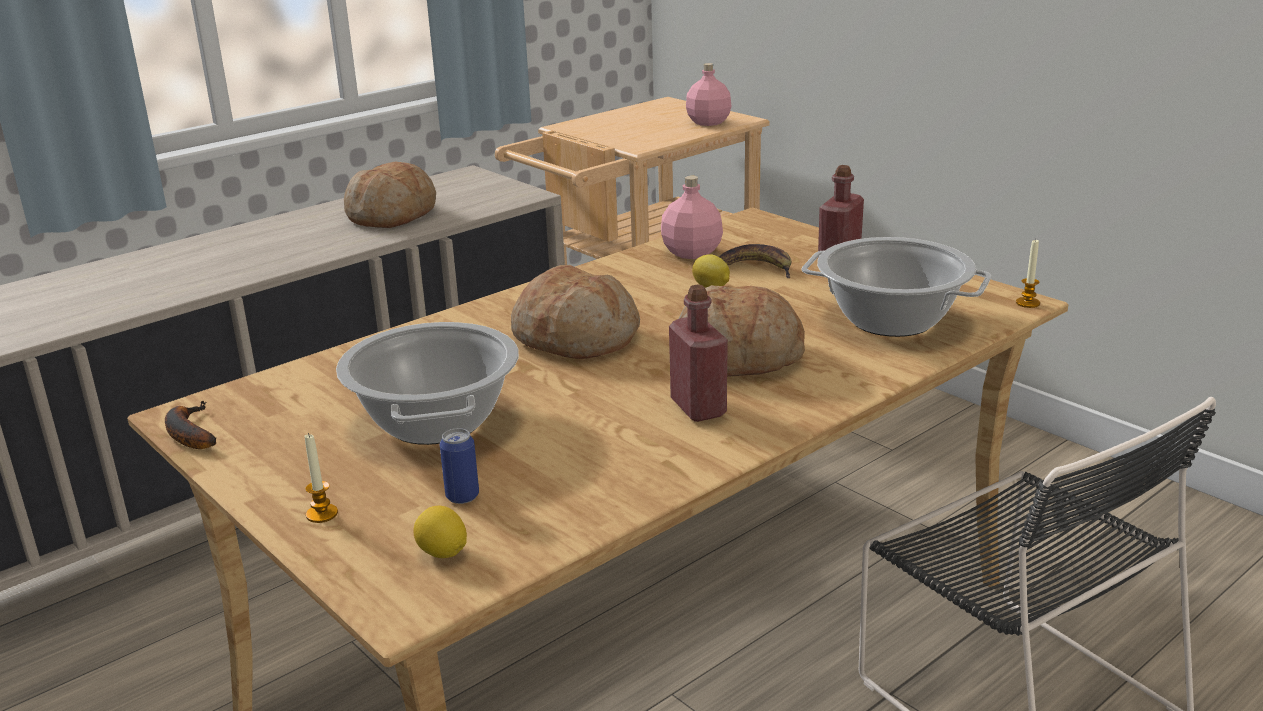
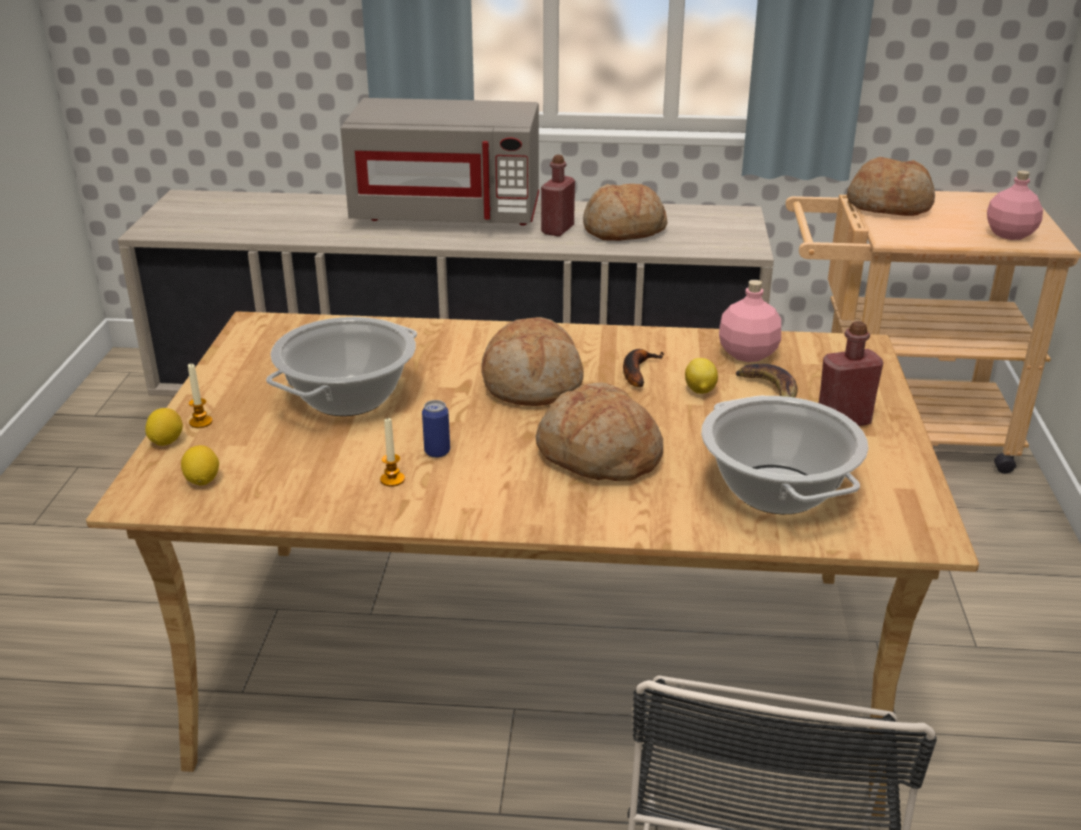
camera: 45 degrees right, 5 degrees up
(182, 259) = (448, 214): none -> grey microwave
(188, 433) = (236, 337): banana -> banana (637, 371)
(320, 548) = (166, 441): none -> lemon
(462, 496) = (272, 453): can -> can (437, 452)
(595, 128) = (890, 205): none -> bread
(698, 408) = (498, 476): red bottle -> red bottle (557, 230)
(1027, 303) = (933, 542): candle -> candle (392, 479)

